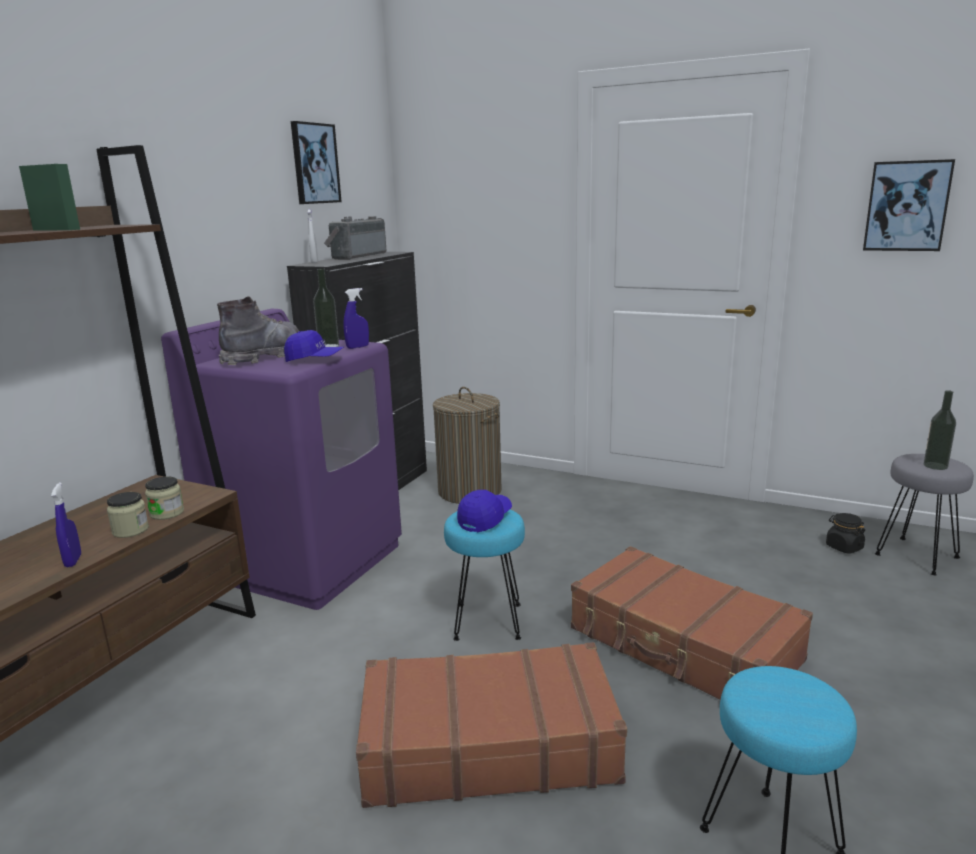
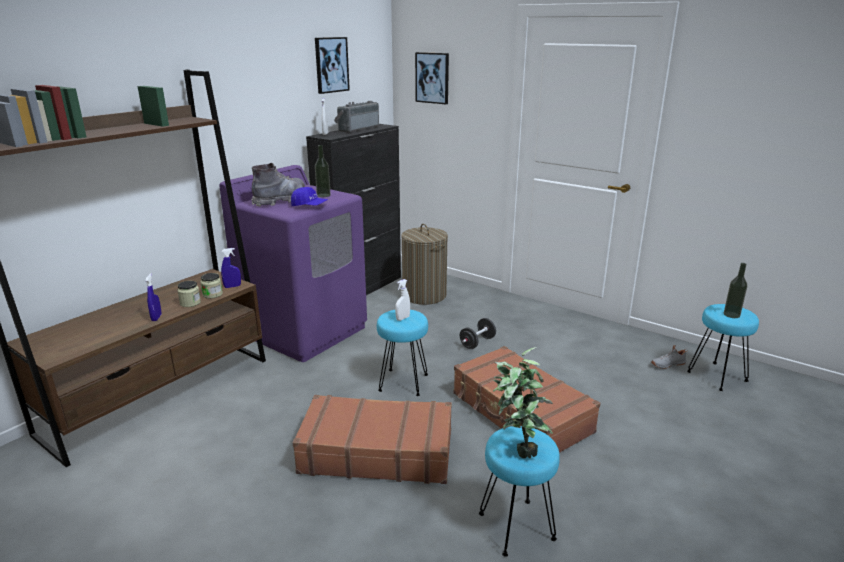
camera: 10 degrees right, 5 degrees up
(357, 347) = (341, 197): blue spray bottle -> blue spray bottle (232, 286)
(485, 519) = (402, 318): blue cap -> white spray bottle
(573, 548) = (477, 343): none -> black dumbbell
(783, 706) = (517, 448): none -> potted plant
(844, 547) = (667, 364): black jar -> grey shoe
(906, 206) = (739, 123): picture -> picture (432, 78)
(915, 555) = (716, 376): grey stool -> turquoise stool

